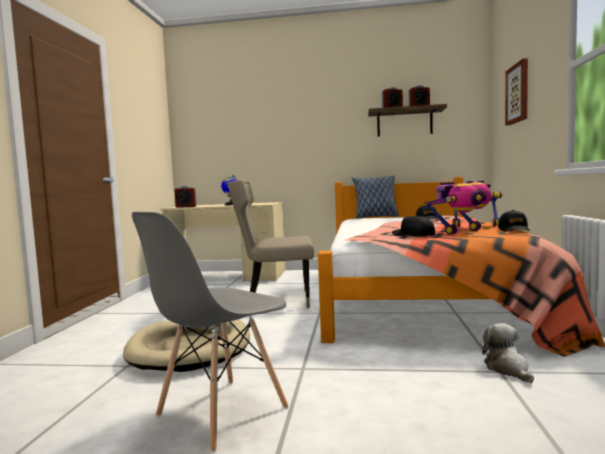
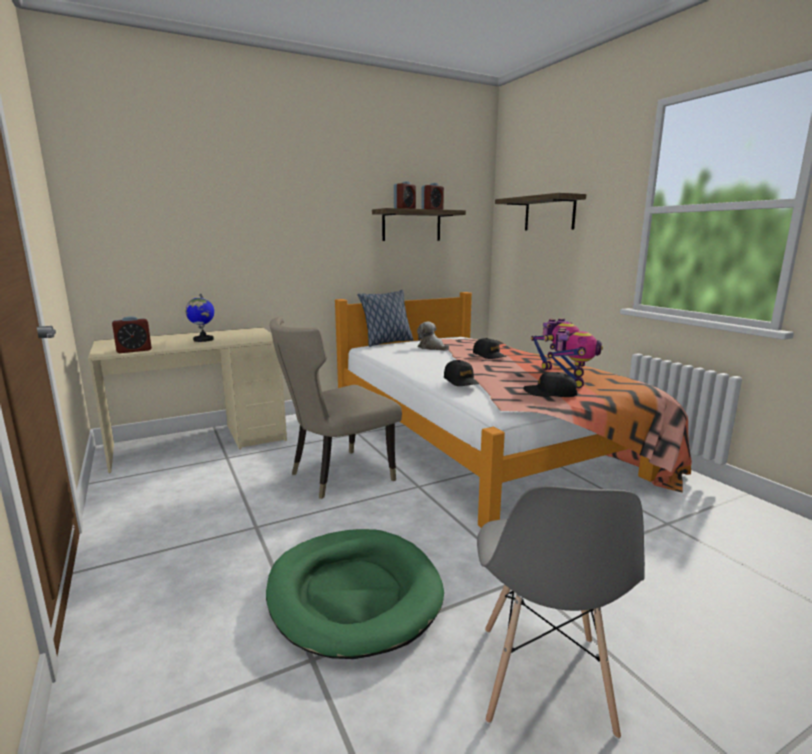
camera: 35 degrees left, 10 degrees up
(190, 348) = (354, 594): beige dog bed -> green dog bed
(508, 369) = (668, 519): plush toy -> plush toy (432, 348)
(514, 230) = (609, 373): black cap -> black cap (461, 381)
(518, 93) = (549, 213): picture -> shelf

